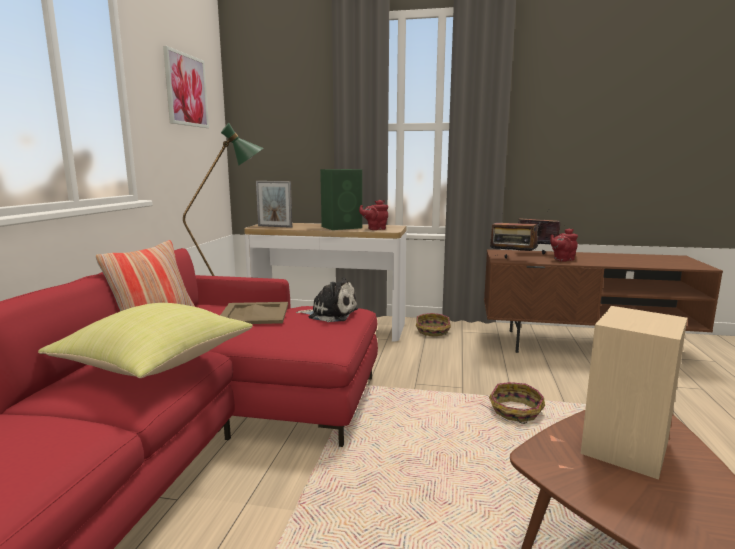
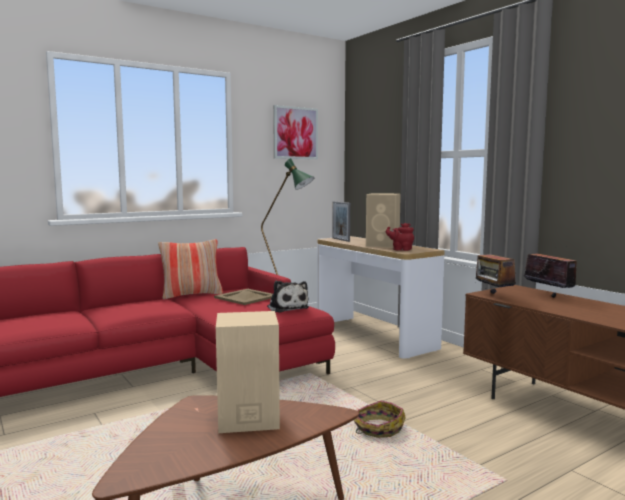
camera: 45 degrees right, 5 degrees down
(156, 366) = (146, 308): yellow pillow -> none
(342, 227) = (383, 245): green speaker -> beige speaker
(432, 331) = (452, 361): basket -> none
(562, 259) = (550, 304): red teapot -> none

